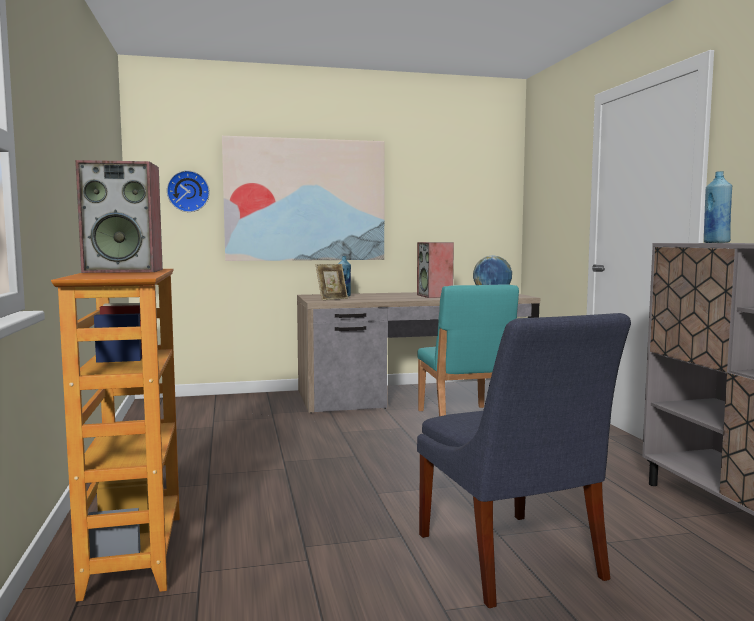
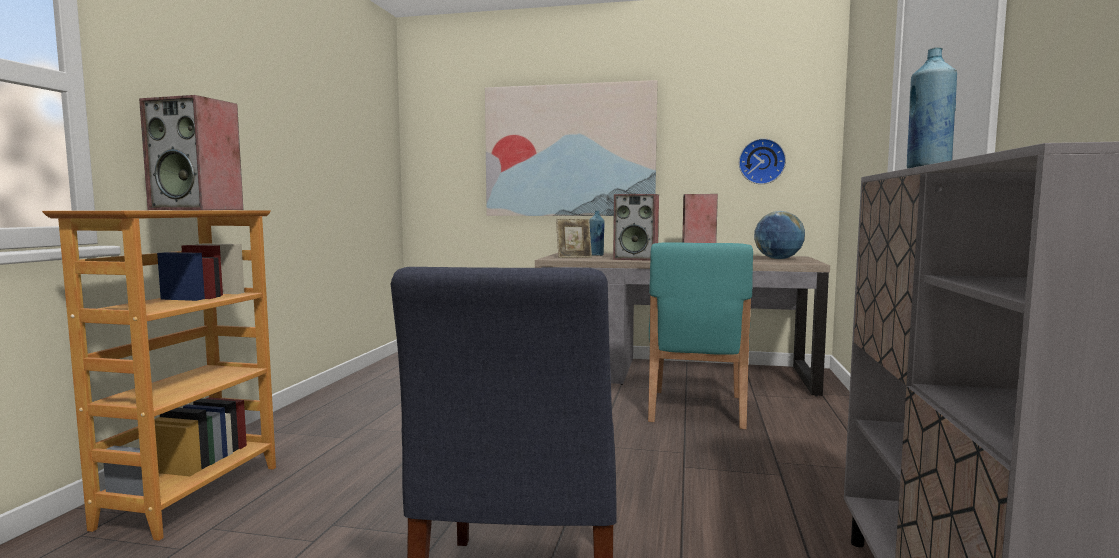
camera: 25 degrees right, 0 degrees up
(188, 191) = (455, 146): wall clock -> wall clock (761, 161)
(388, 298) = (636, 258): none -> speaker

